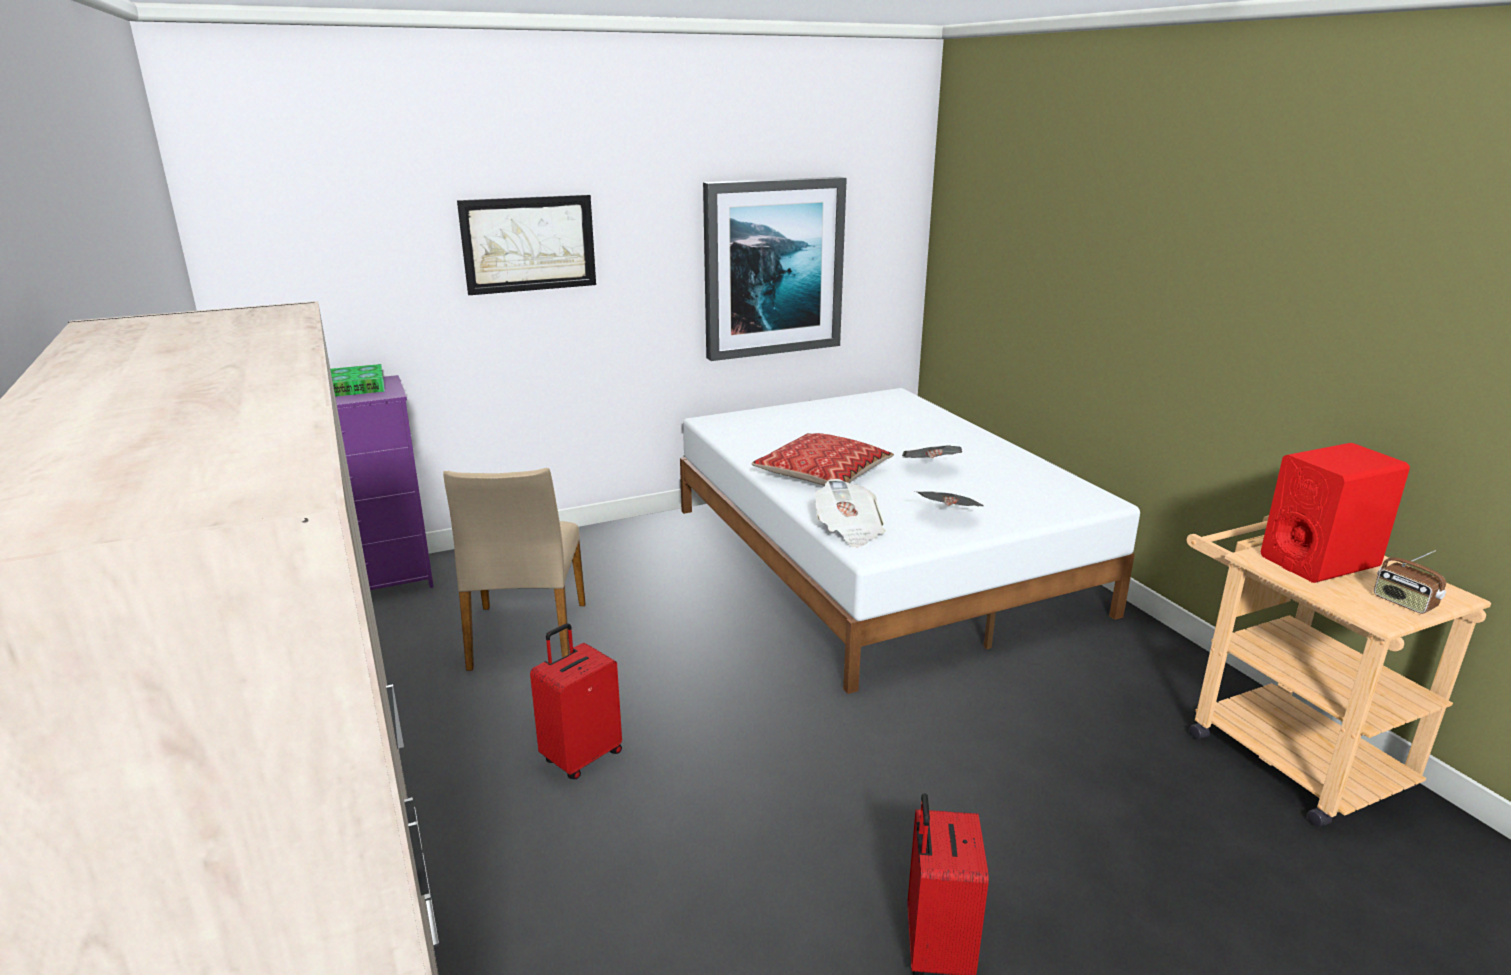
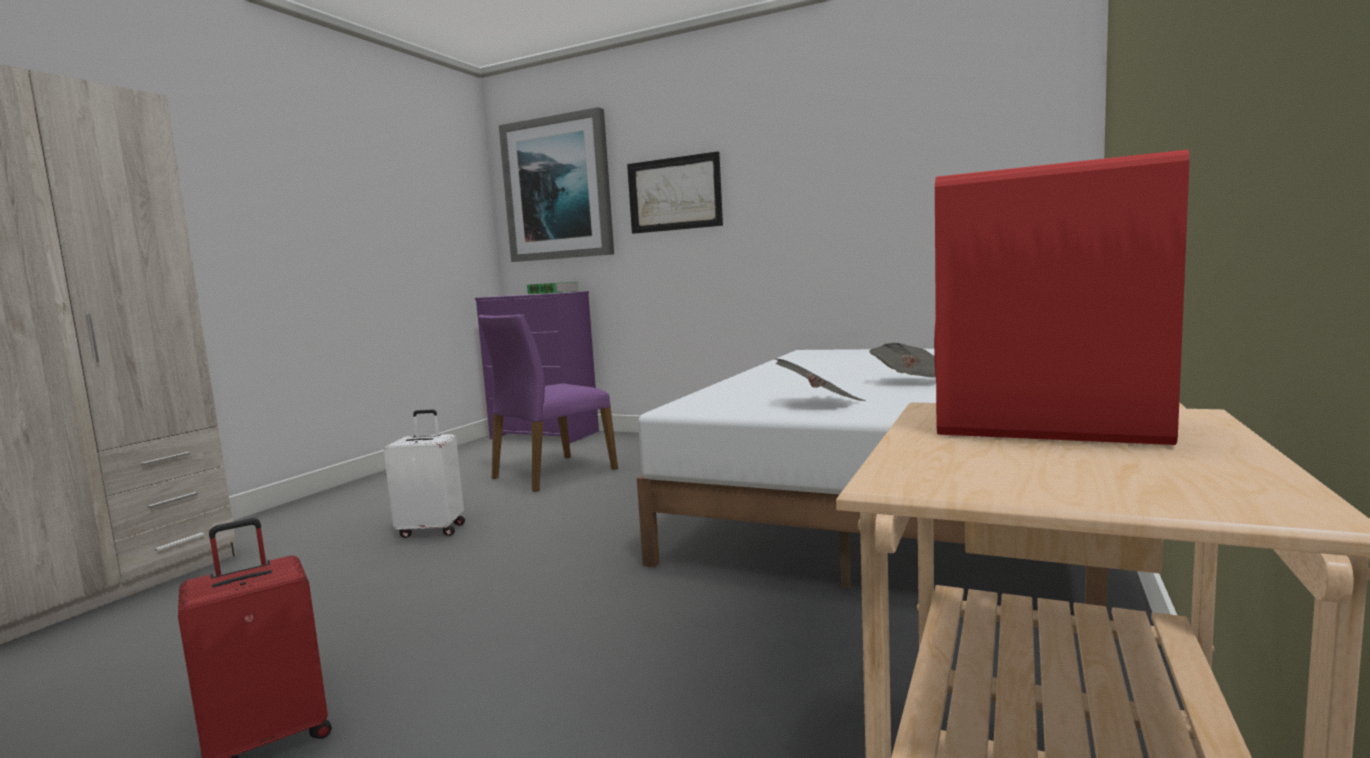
camera: 50 degrees right, 15 degrees down
(526, 636) = (552, 473): beige chair -> purple chair
(581, 756) = (432, 530): red suitcase -> white suitcase
(772, 267) = (890, 208): picture -> picture (558, 189)
(823, 474) = (797, 375): pillow -> none
(849, 531) = (705, 398): newspaper -> none
(1403, 603) = (1048, 479): radio -> none

